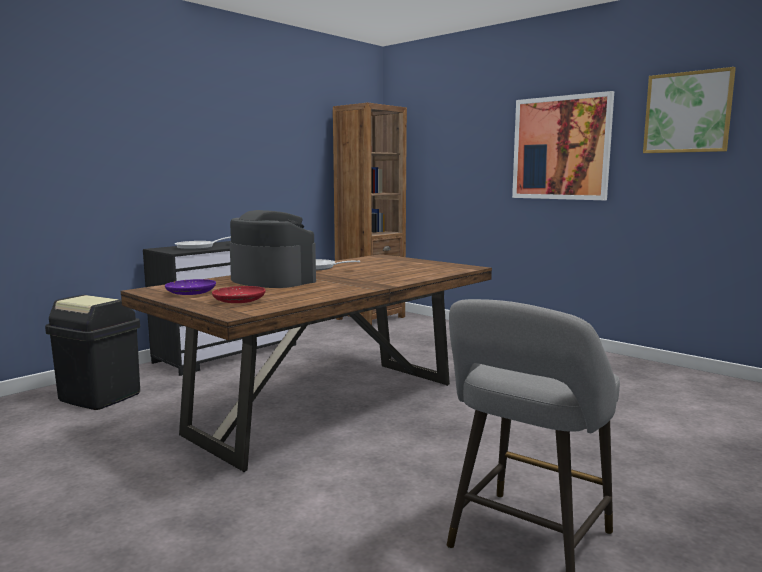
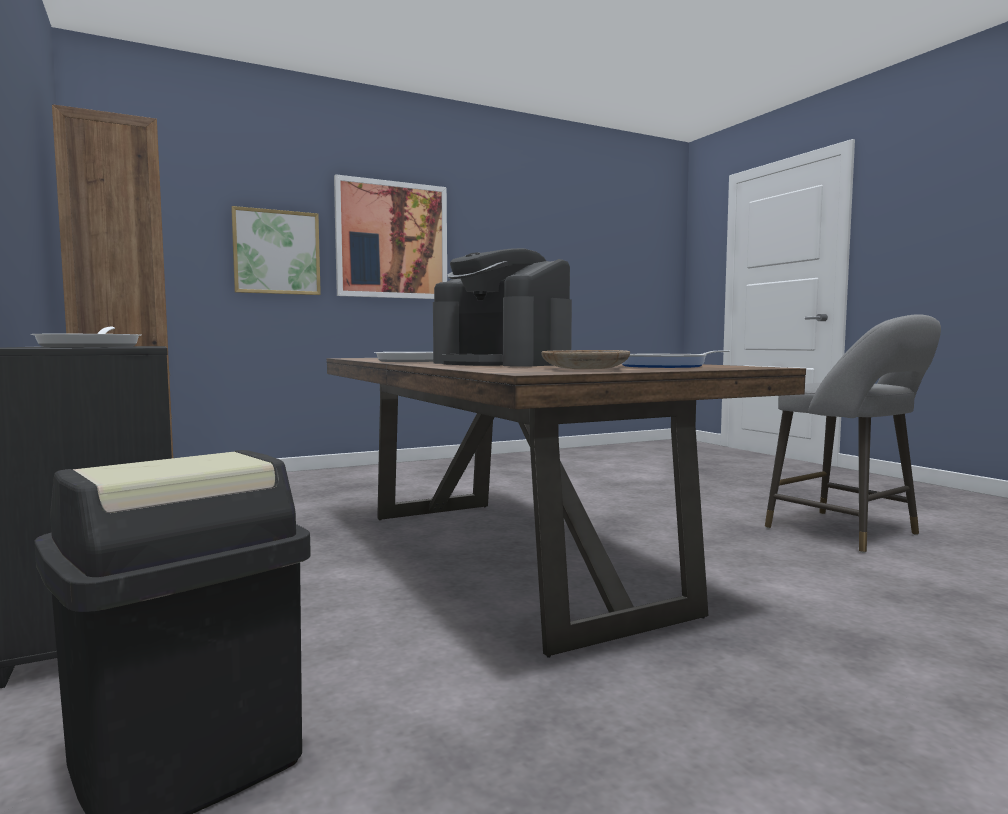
camera: 70 degrees left, 5 degrees down
(191, 293) = (585, 369): purple plate -> beige plate
(239, 301) = (667, 366): red plate -> frying pan
(272, 280) = (502, 364): coffee machine -> coffee machine turned 105 degrees counterclockwise
(687, 112) = (507, 220): picture -> picture (276, 252)

